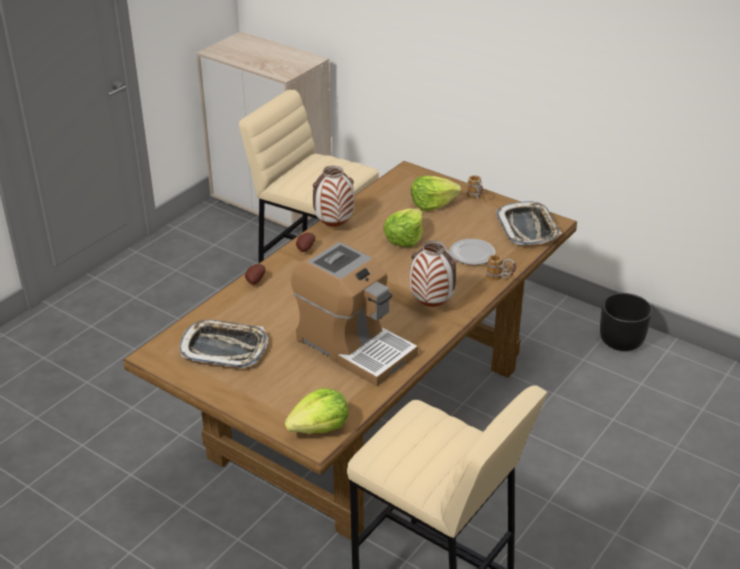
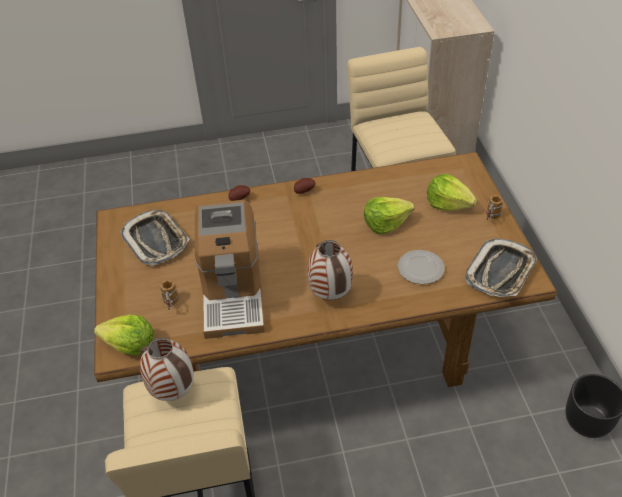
camera: 45 degrees right, 10 degrees up
(334, 225) = (349, 182): vase -> vase (174, 392)
(500, 278) = (414, 306): mug -> mug (171, 305)

